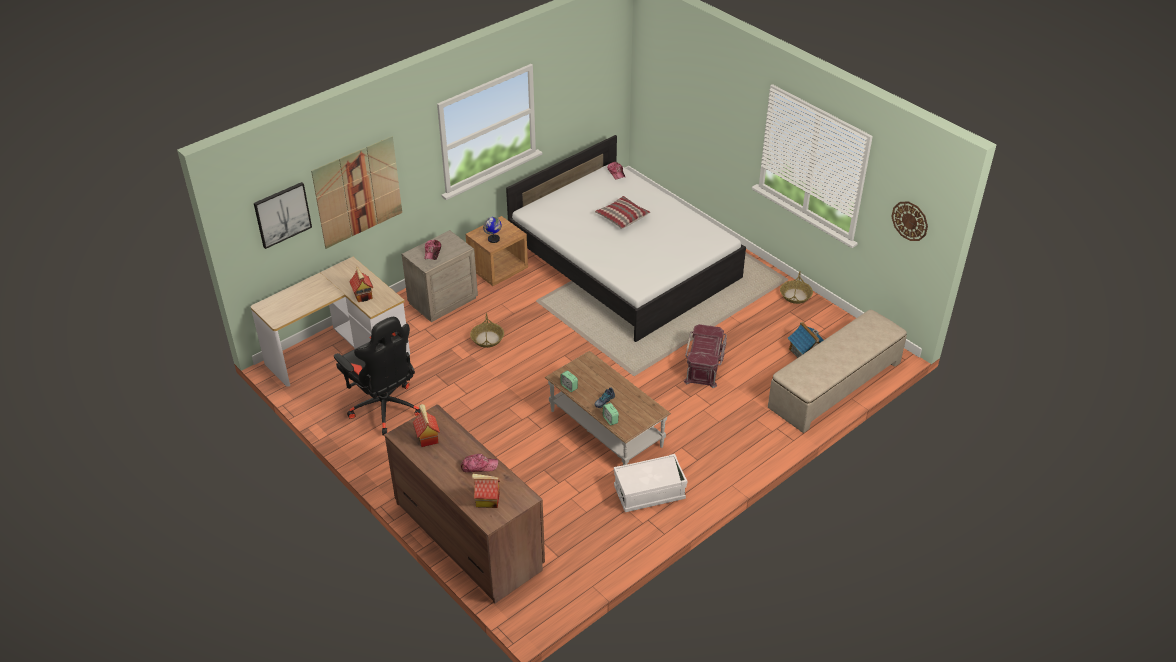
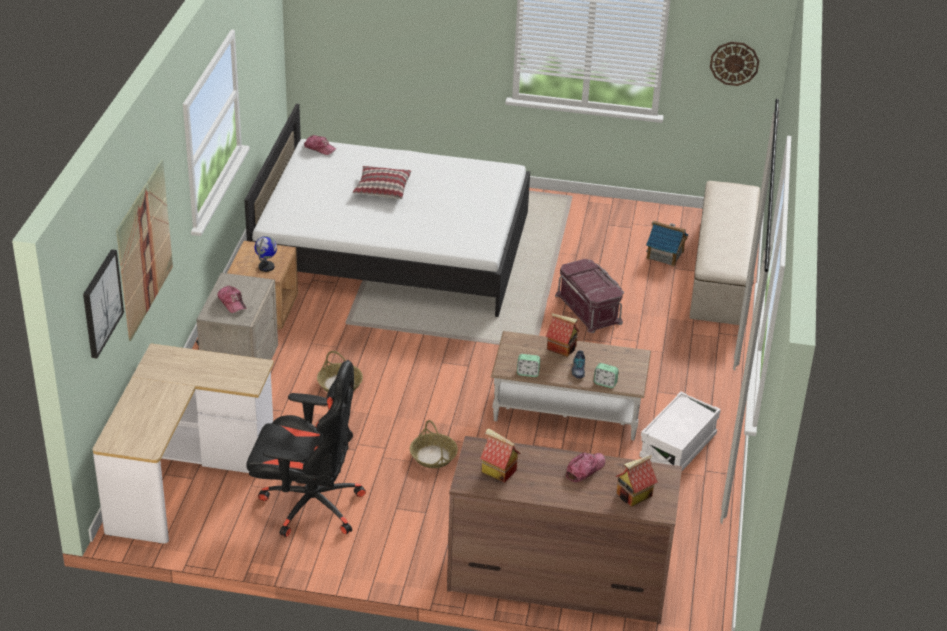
camera: 40 degrees left, 5 degrees down
(363, 295) = (219, 377): toy house -> toy house (562, 347)
(795, 296) = (596, 208): basket -> basket (433, 456)

